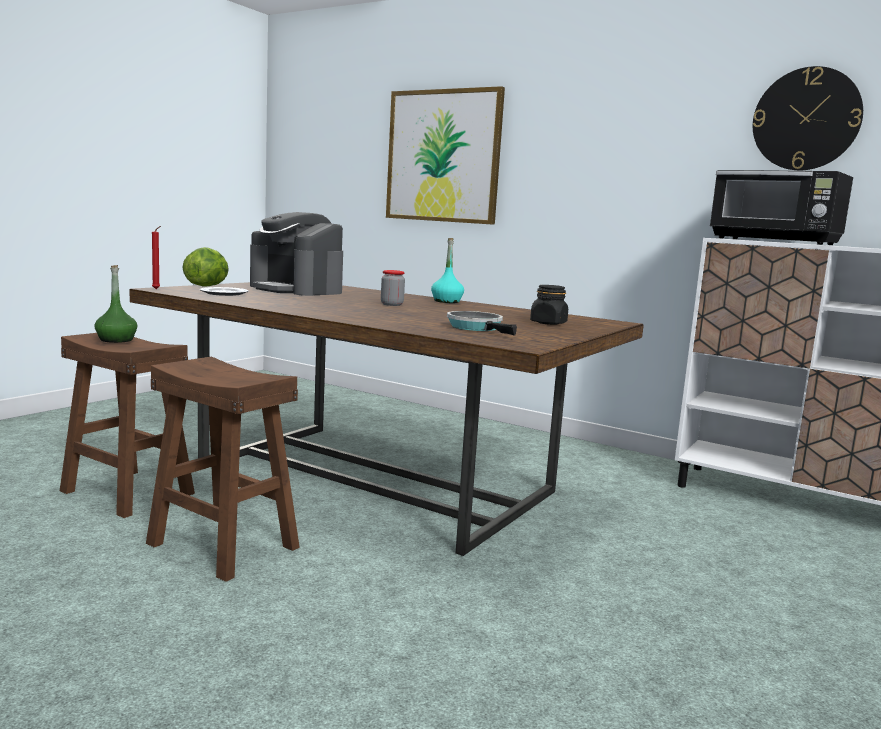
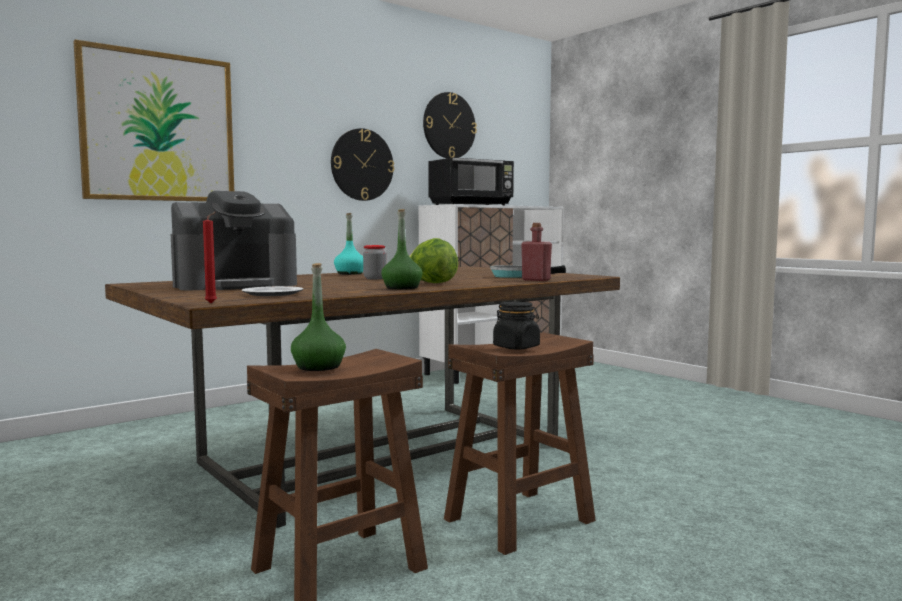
camera: 70 degrees left, 5 degrees down
(207, 286) = (181, 296): lettuce -> lettuce (432, 283)
(290, 307) = (402, 288): none -> green bottle
(423, 330) = (536, 280): none -> red bottle
(548, 323) = (481, 271): black jar -> black jar (516, 347)
(645, 184) = (362, 164): none -> wall clock

